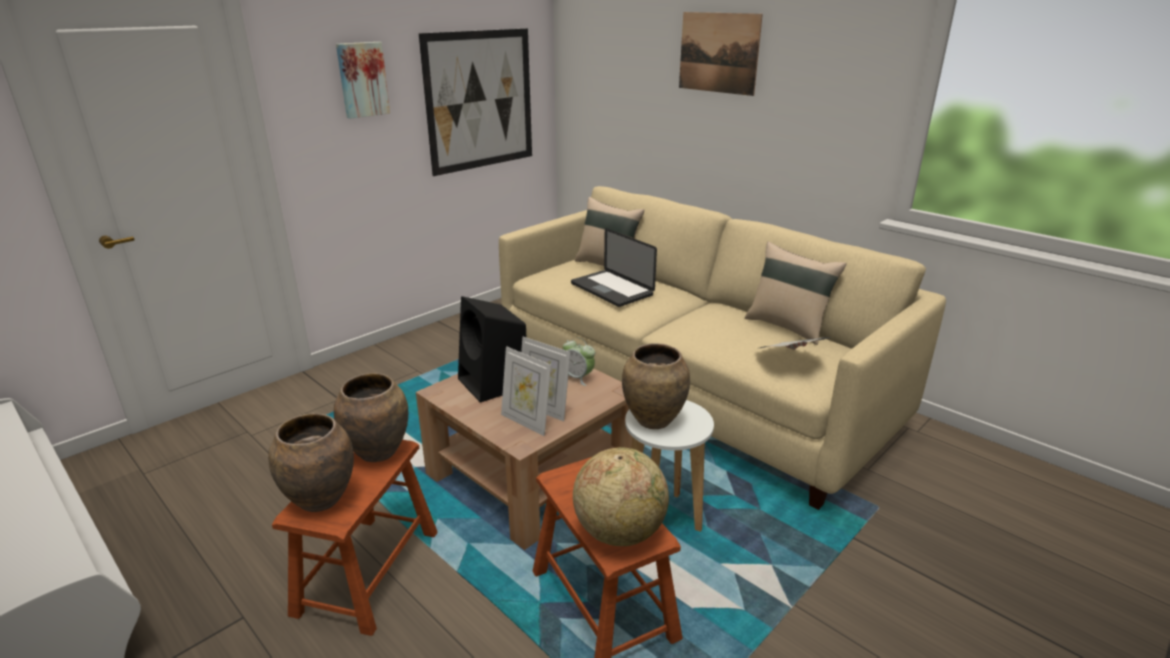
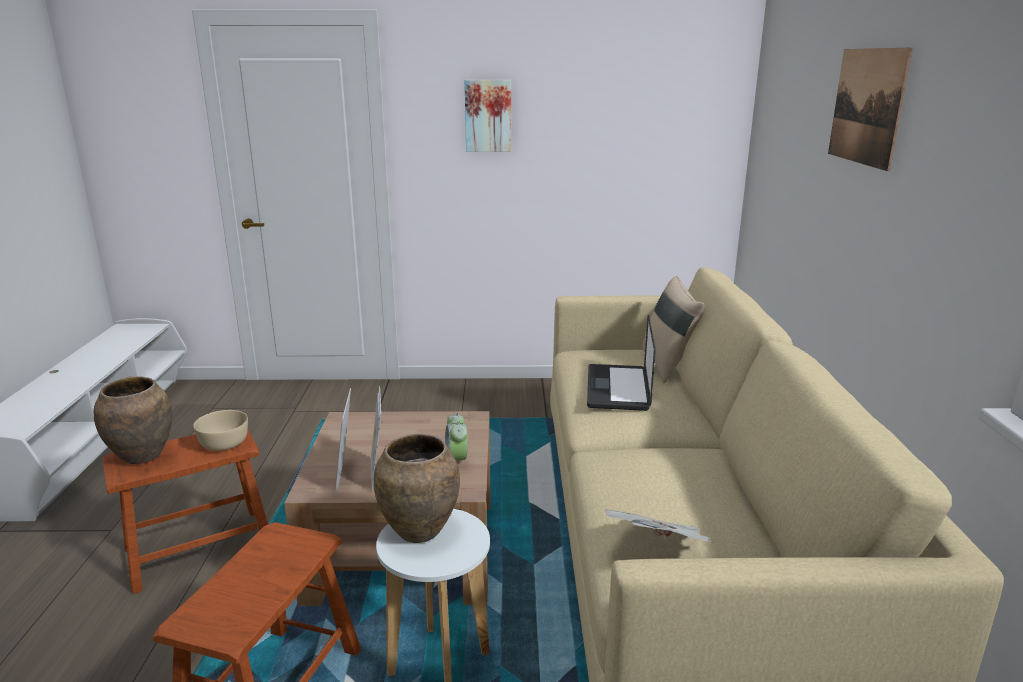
camera: 45 degrees right, 5 degrees down
(379, 452) = (225, 443): brown vase -> beige bowl
(480, 100) = (631, 151): picture -> none
(494, 383) = (387, 432): black speaker -> none
(619, 532) = (221, 608): globe -> none
(787, 327) = (748, 515): beige pillow -> none

